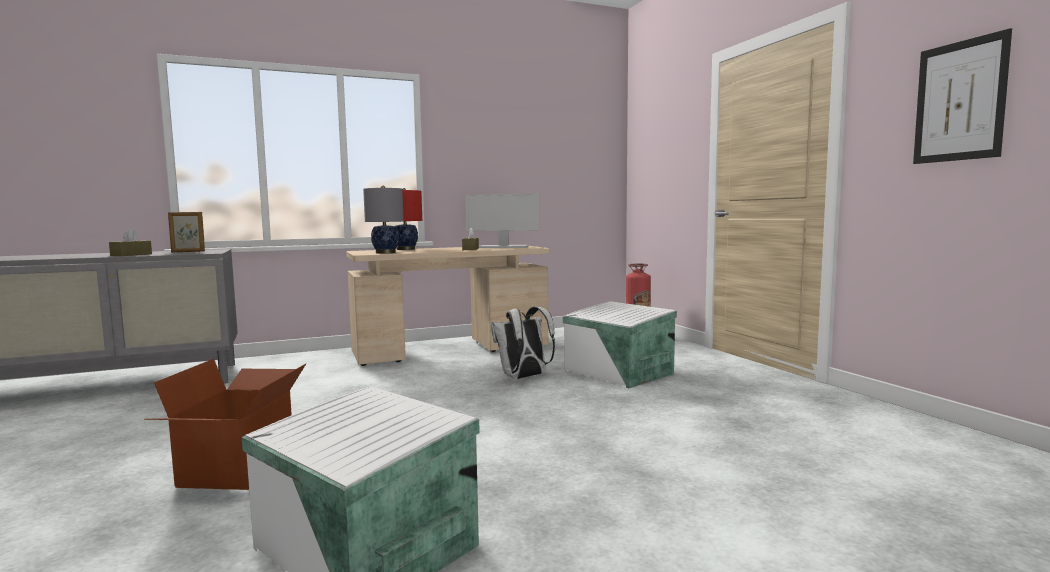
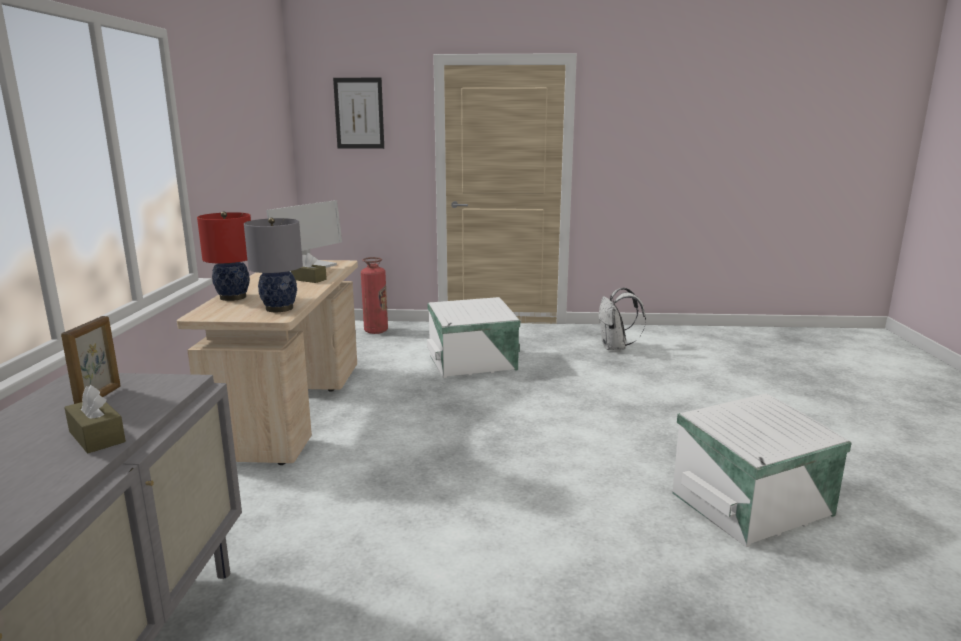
camera: 65 degrees left, 10 degrees up
(240, 468) = (587, 554): cardboard box -> none
(524, 378) = (445, 396): white backpack -> white backpack (615, 347)
(959, 101) = (651, 140): picture -> picture (359, 113)

